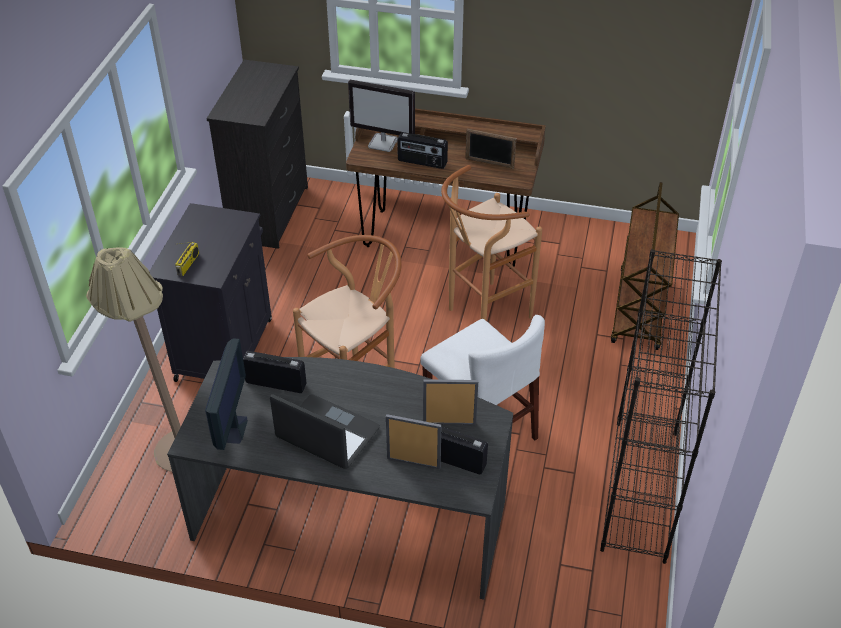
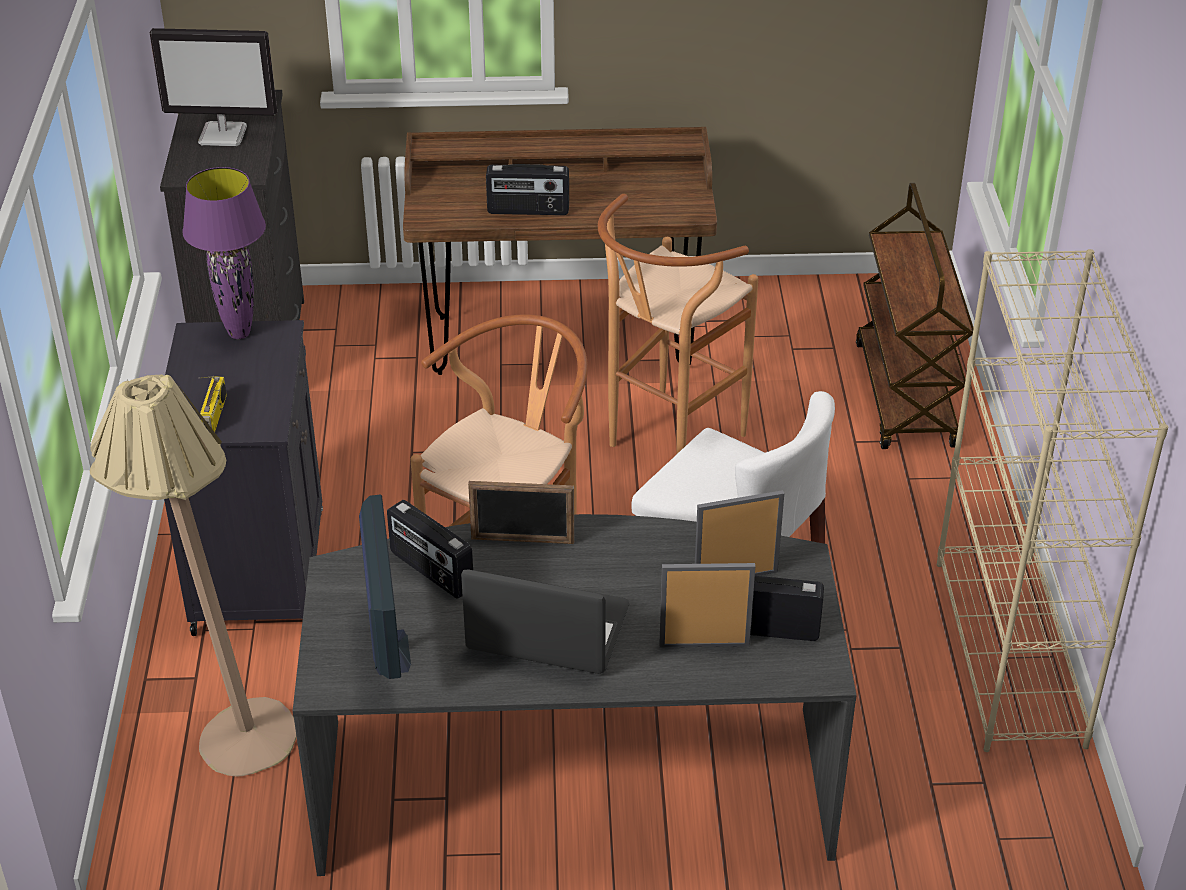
camera: 15 degrees left, 5 degrees down
(221, 215) = (239, 333): none -> purple table lamp
(276, 383) = (431, 571): radio -> radio turned 135 degrees counterclockwise
(383, 143) = (453, 192): monitor -> monitor (224, 135)
(489, 163) = (636, 196): picture frame -> picture frame (522, 540)
(640, 490) = (1010, 652): black bookcase -> beige bookcase

